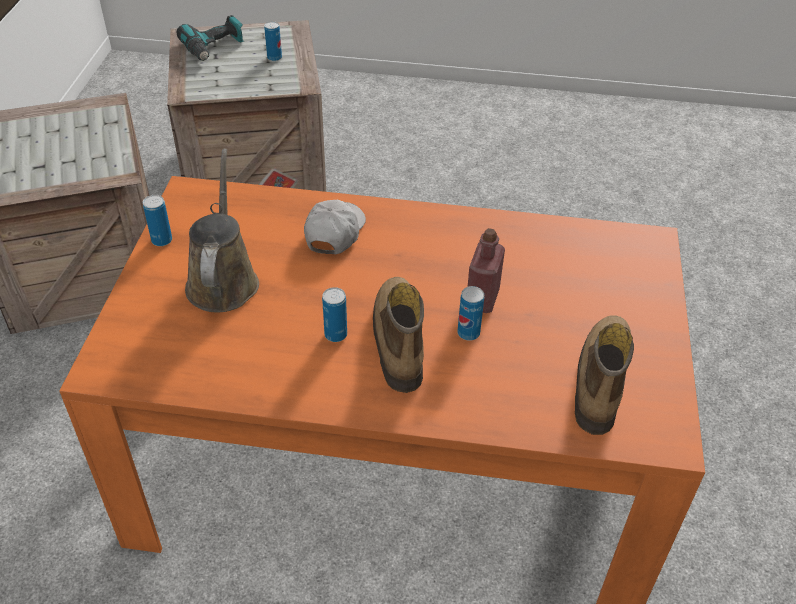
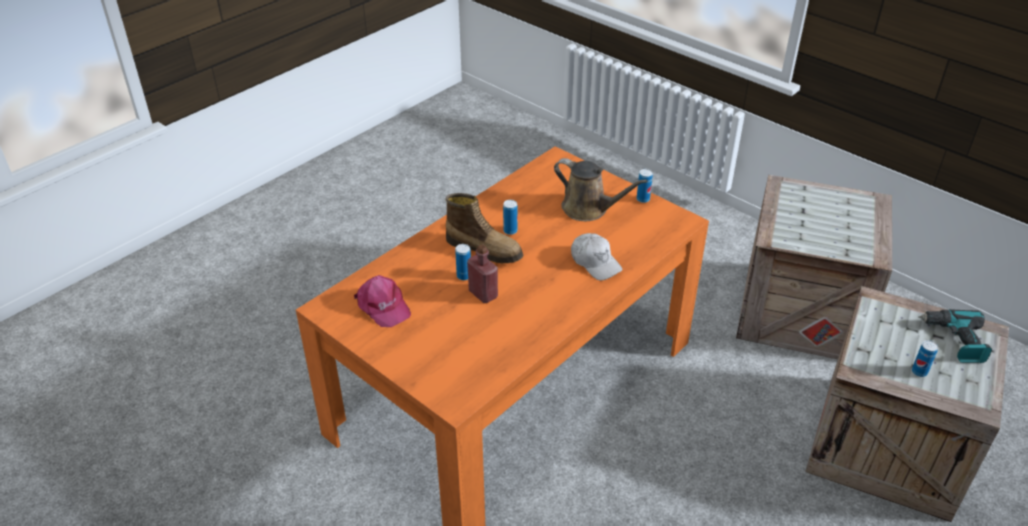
camera: 125 degrees right, 5 degrees down
(599, 380) = (383, 306): boot -> pink cap

